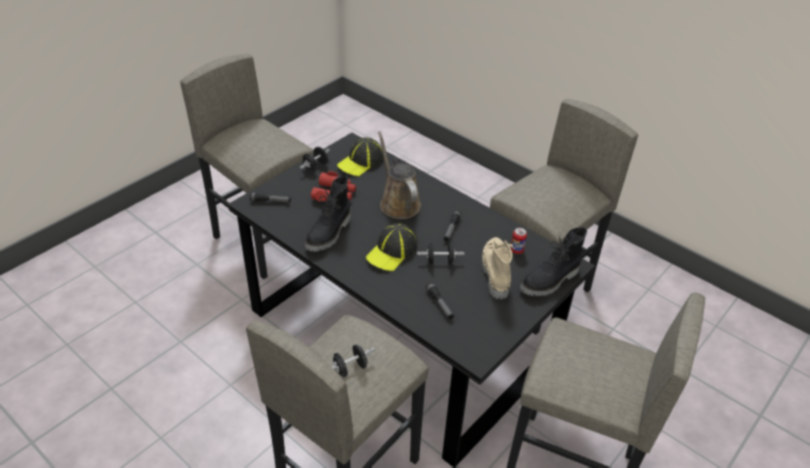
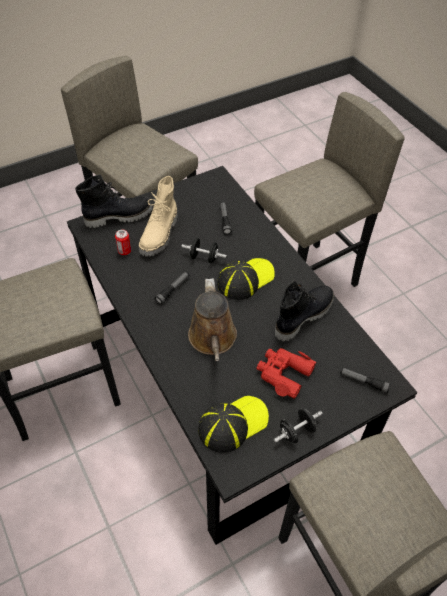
camera: 160 degrees left, 10 degrees up
(350, 368) = (316, 184): black dumbbell -> none

